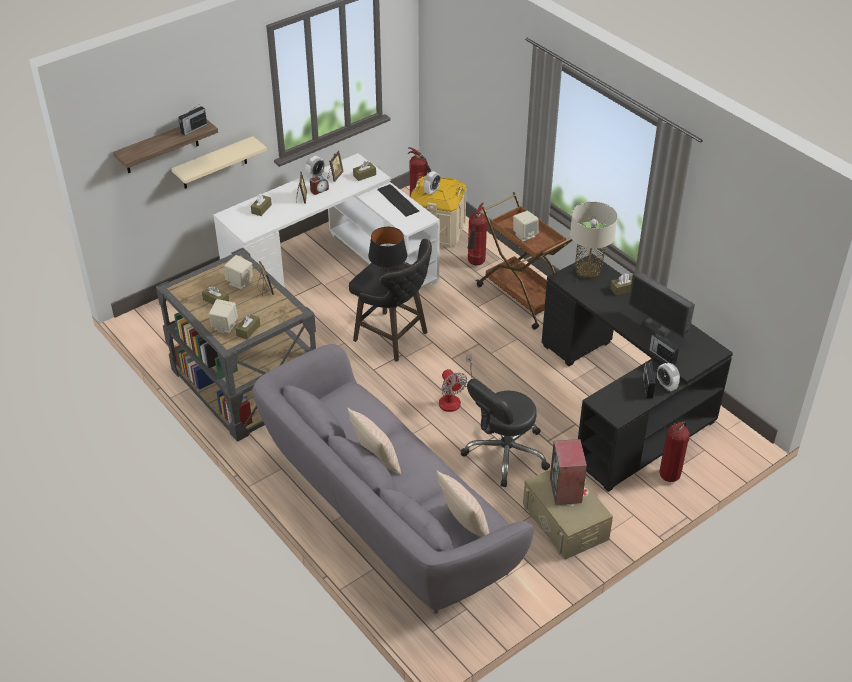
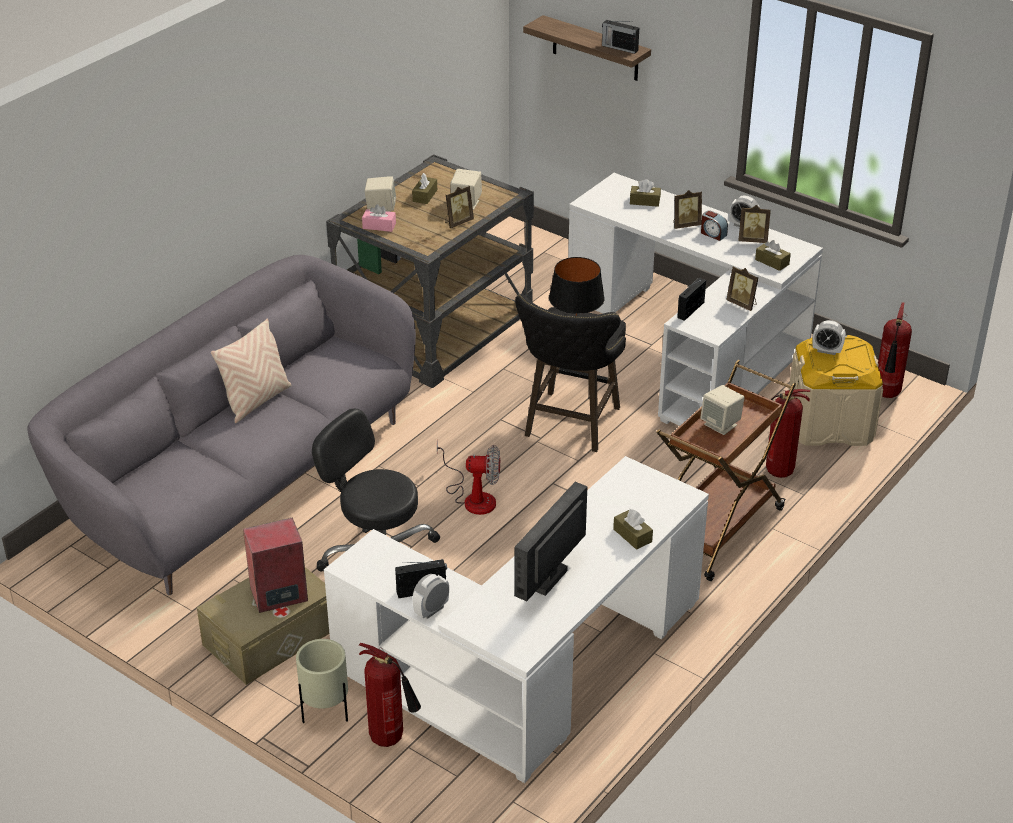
camera: 75 degrees right, 5 degrees down
(214, 163) = (651, 119): beige shelf -> none
(248, 330) = (379, 226): brown tissue box -> pink tissue box
(398, 200) = (742, 304): keyboard -> picture frame
(453, 398) = (473, 497): fan -> fan turned 135 degrees counterclockwise
(464, 525) = (161, 486): beige pillow -> none
(588, 272) = (657, 495): table lamp -> none
(625, 402) = (531, 672): black desk -> white desk
(642, 502) = (325, 712): none -> beige planter
(662, 356) = (487, 592): radio -> radio (691, 309)

